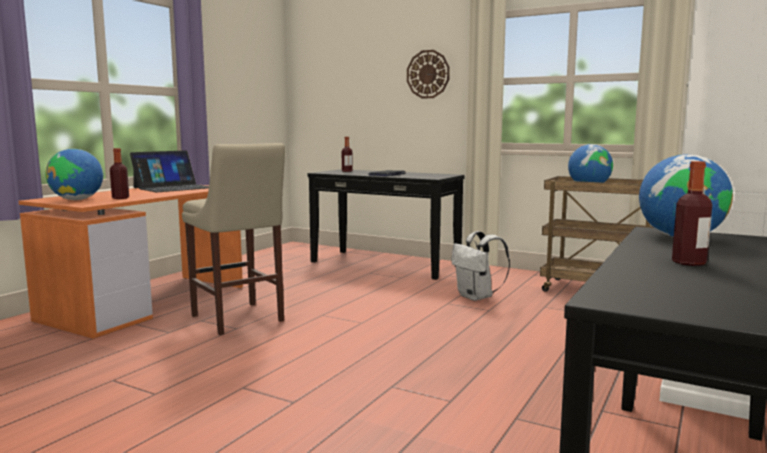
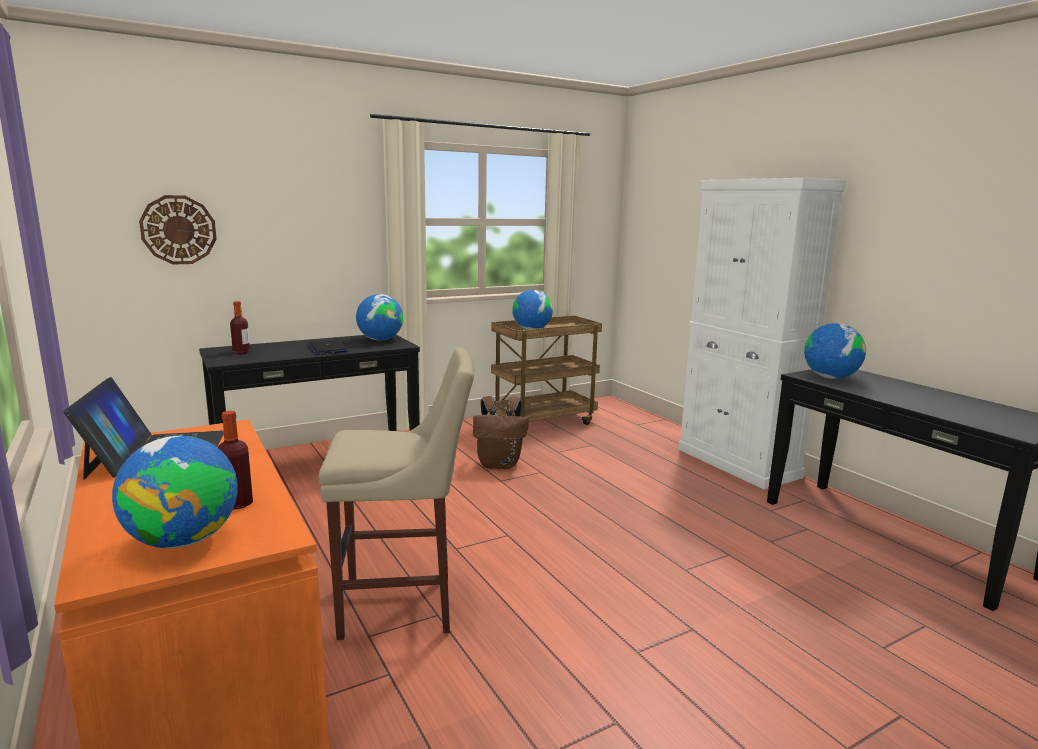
camera: 60 degrees left, 5 degrees up
(428, 74) = (319, 208): wall clock -> wall clock (178, 230)
(435, 175) = (380, 340): none -> globe
(477, 297) = (500, 464): white backpack -> brown backpack
(689, 262) = (916, 397): bottle -> none

